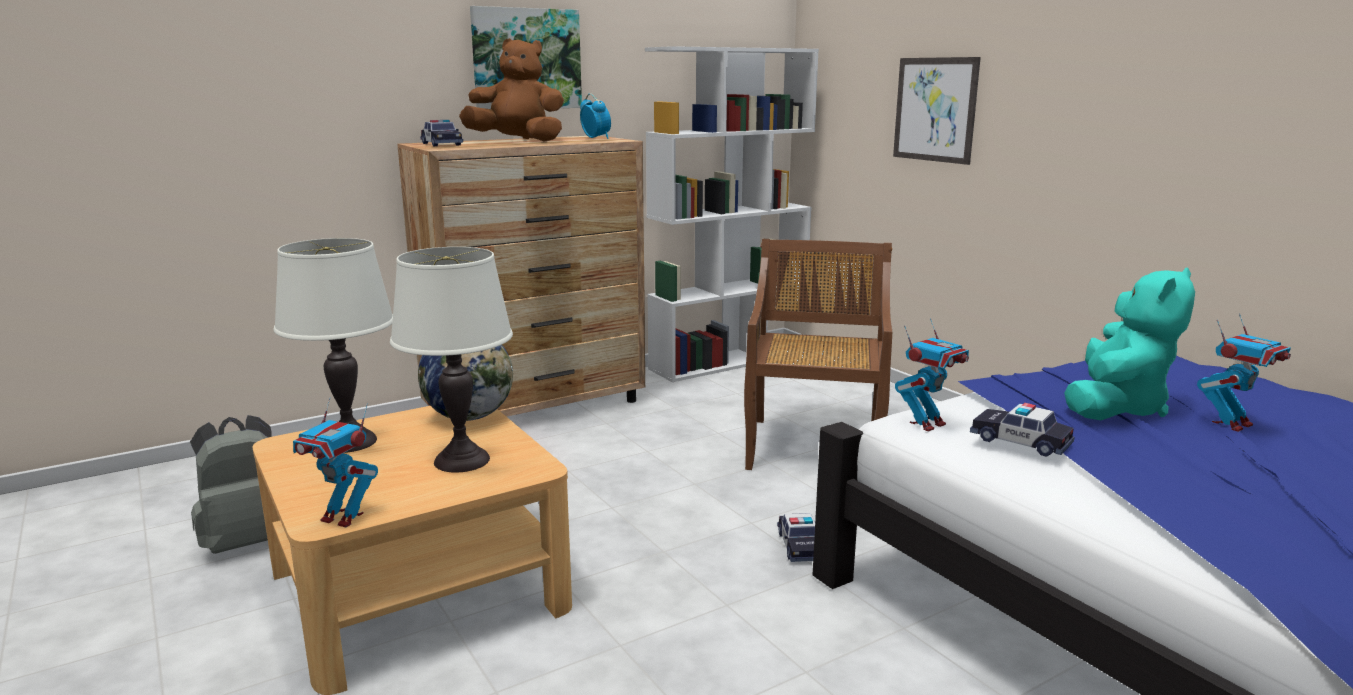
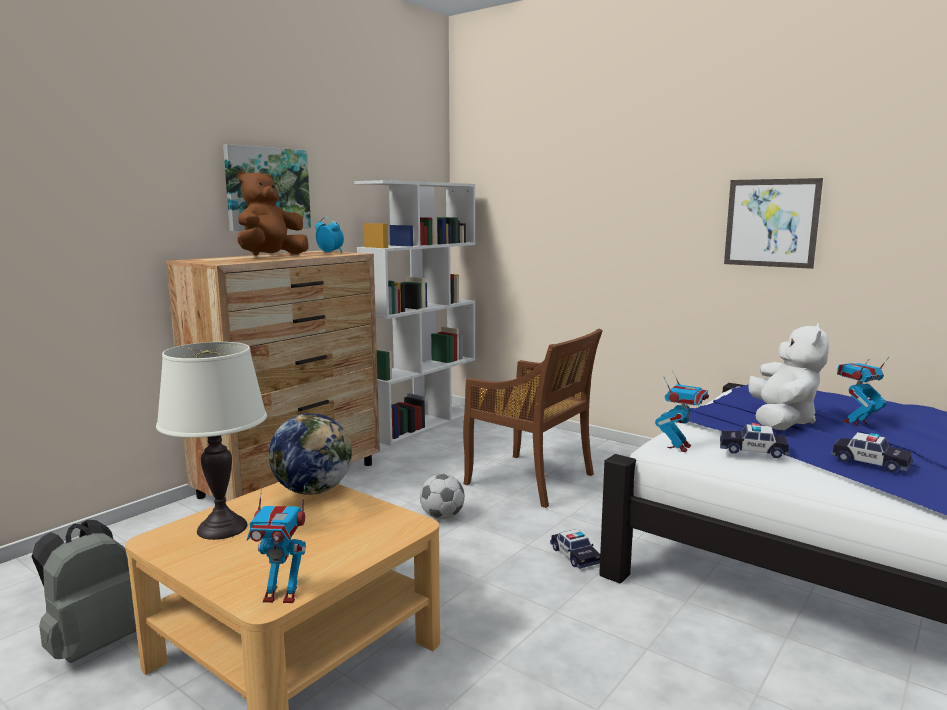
camera: 20 degrees left, 5 degrees down
(441, 144) = (211, 260): toy car -> toy car (870, 462)
(461, 460) = (342, 528): white table lamp -> none
(518, 141) = (271, 256): brown plush toy -> brown plush toy turned 45 degrees counterclockwise
(673, 473) = (442, 517): none -> football
(814, 447) = (531, 480): brown chair -> brown chair turned 135 degrees clockwise
(935, 109) = (573, 226): picture -> picture (771, 223)
(1115, 407) = (781, 421): turquoise plush toy -> white plush toy
(1232, 424) = (856, 423): toy robot -> toy robot turned 150 degrees counterclockwise

